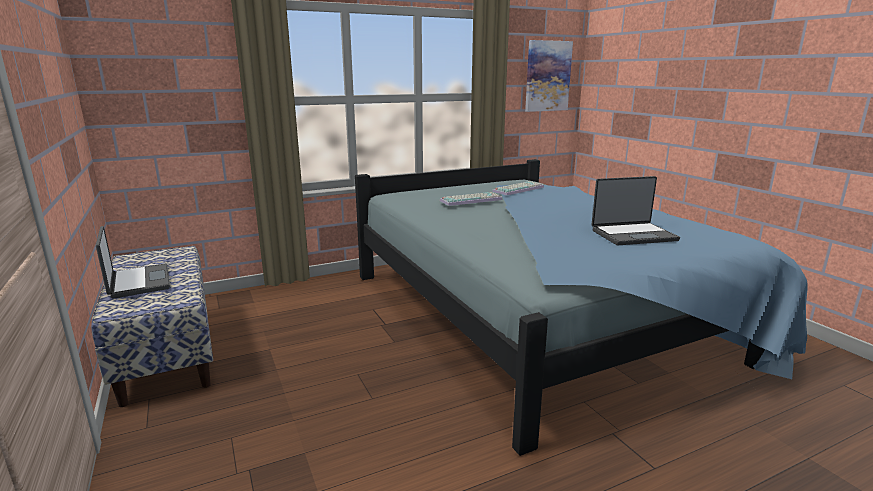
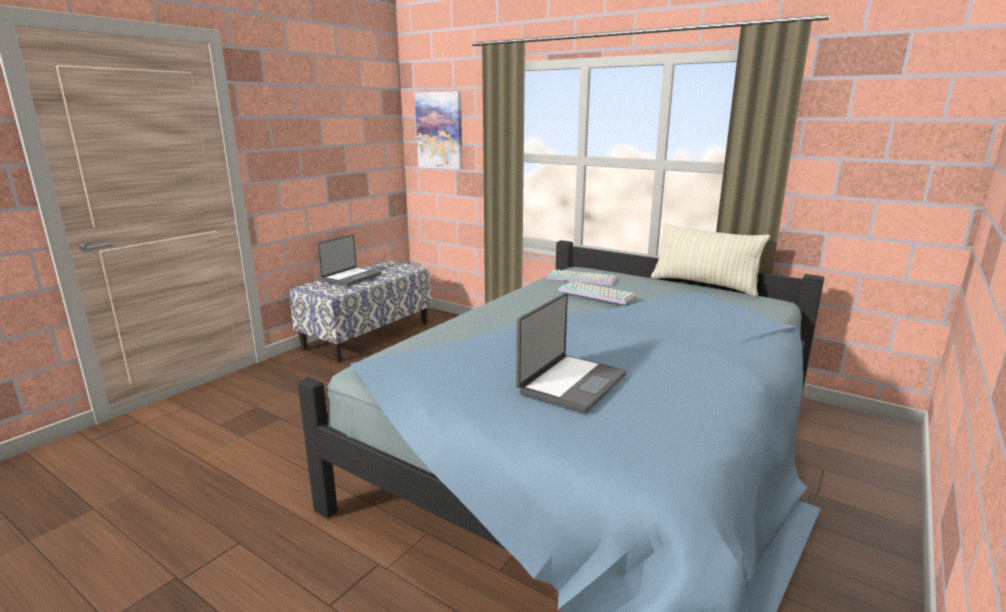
camera: 60 degrees right, 0 degrees up
(477, 182) = (704, 285): none -> beige pillow
(518, 189) = (689, 302): keyboard -> keyboard (582, 278)
(547, 76) = (898, 146): picture -> picture (440, 130)
(633, 235) = (570, 383): laptop -> laptop turned 105 degrees counterclockwise

